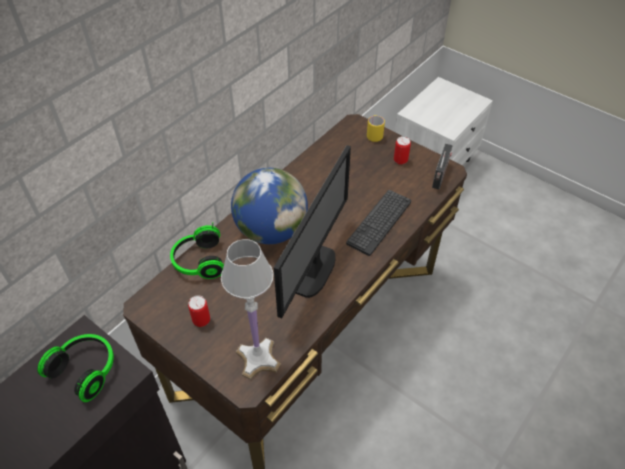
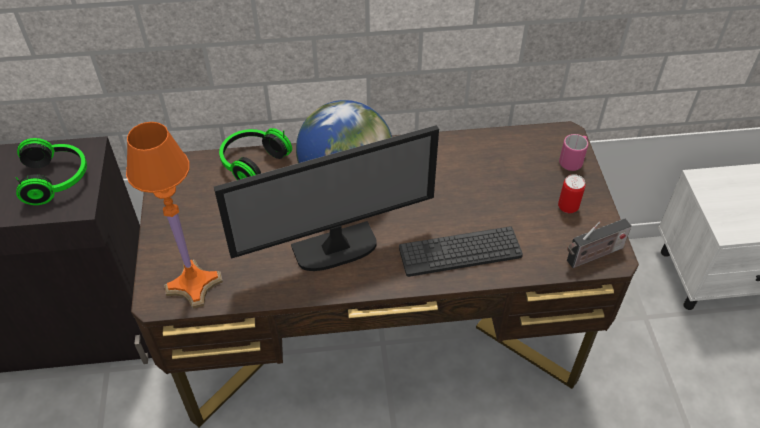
camera: 45 degrees right, 0 degrees up
(201, 320) = (193, 214): can -> none
(257, 359) = (193, 284): white table lamp -> orange table lamp
(374, 135) = (573, 161): yellow mug -> pink mug

